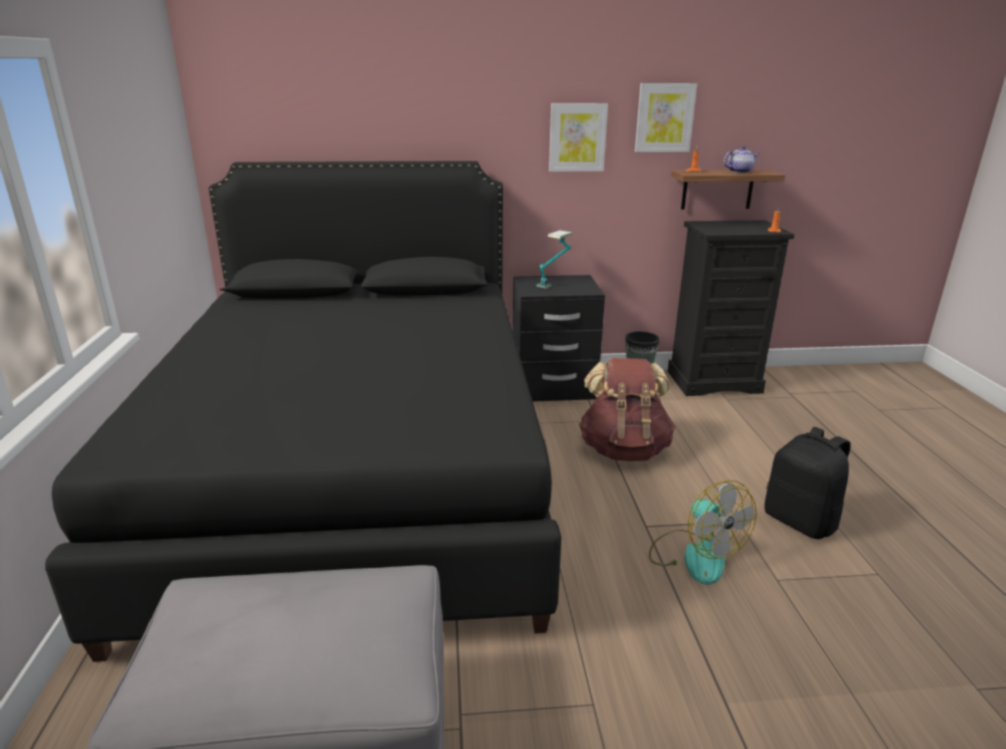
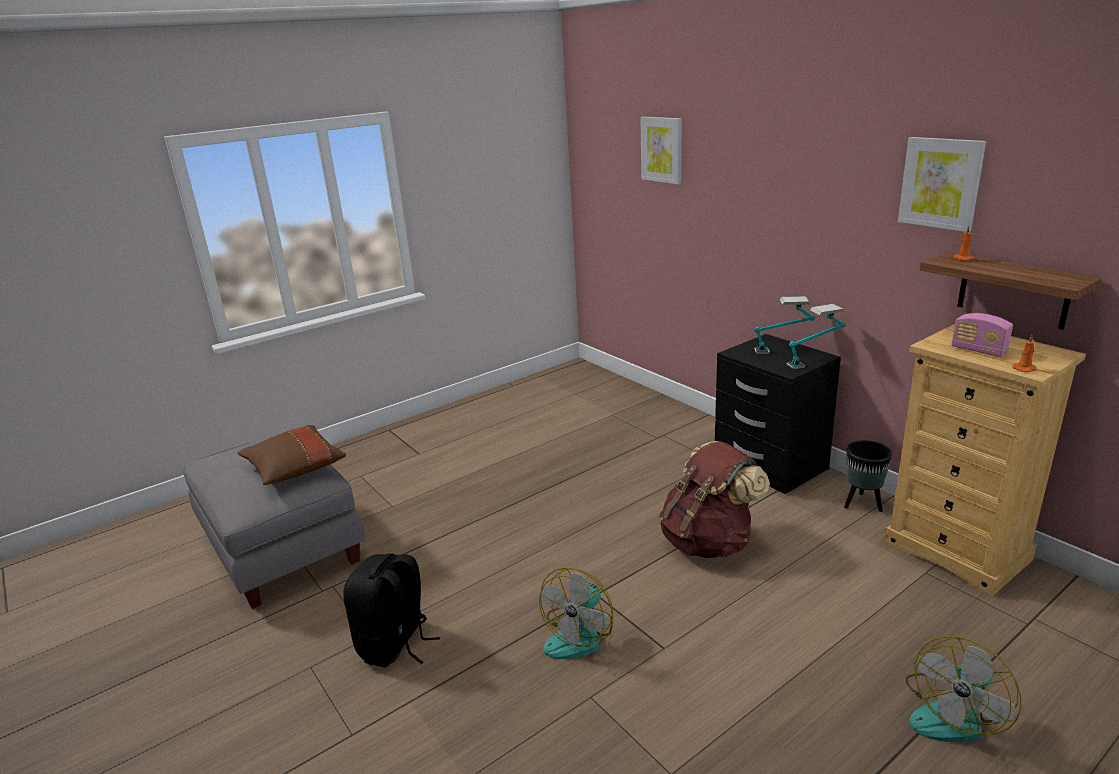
camera: 60 degrees right, 0 degrees up
(339, 597) = (294, 468): none -> brown pillow
(357, 475) = (524, 448): black bed -> none
(577, 137) = (836, 195): picture -> picture (662, 149)
(589, 282) = (814, 363): none -> table lamp
(714, 382) = (957, 551): black dresser -> beige dresser
(735, 229) = (978, 350): none -> radio
(739, 171) = (1024, 272): teapot -> none
(801, 521) = (712, 693): black backpack -> black backpack (395, 644)
(857, 450) = (953, 714): none -> fan

